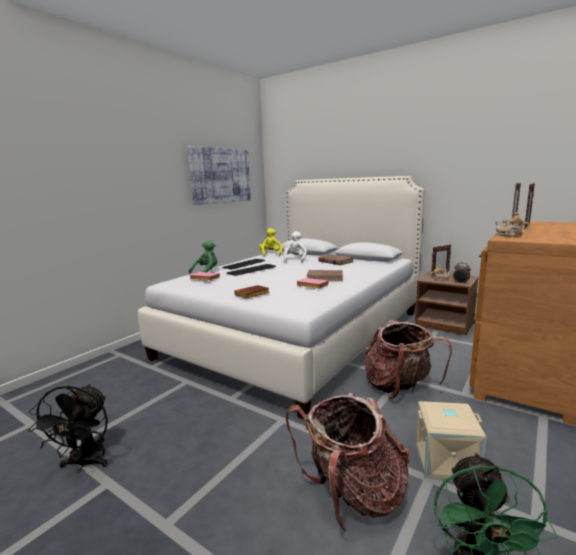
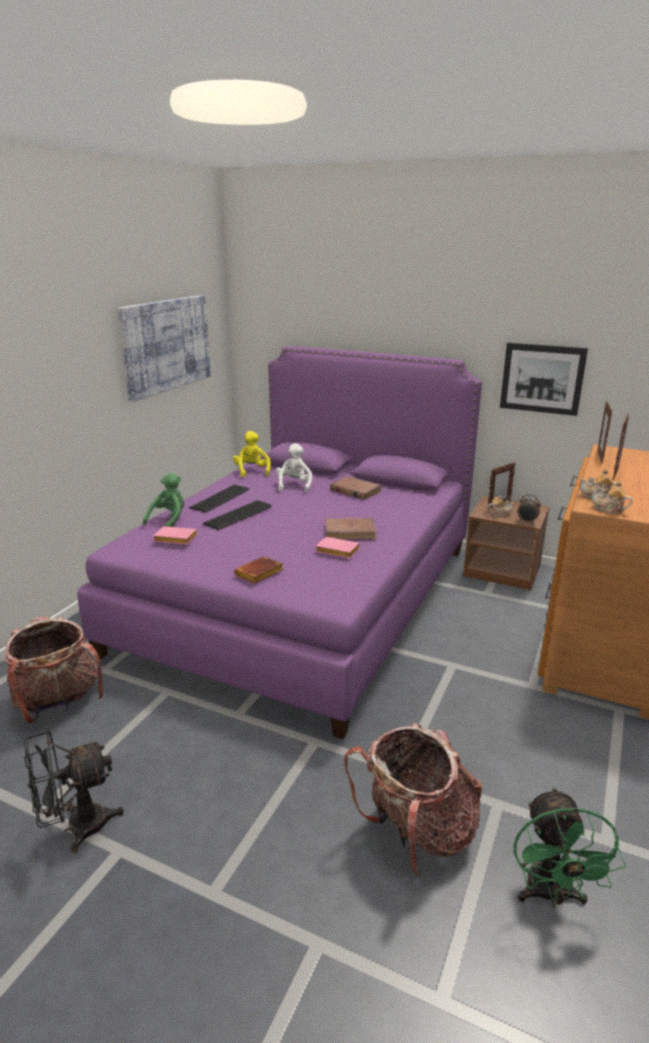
camera: 10 degrees left, 10 degrees up
(85, 463) = (76, 827): black fan -> black fan turned 75 degrees clockwise
(297, 333) = (302, 597): white bed -> purple bed
(399, 387) = (453, 681): backpack -> backpack (58, 702)
(445, 462) = (514, 781): beige storage box -> none
(467, 183) = (542, 378): none -> picture
(520, 239) = (608, 510): none -> teapot

